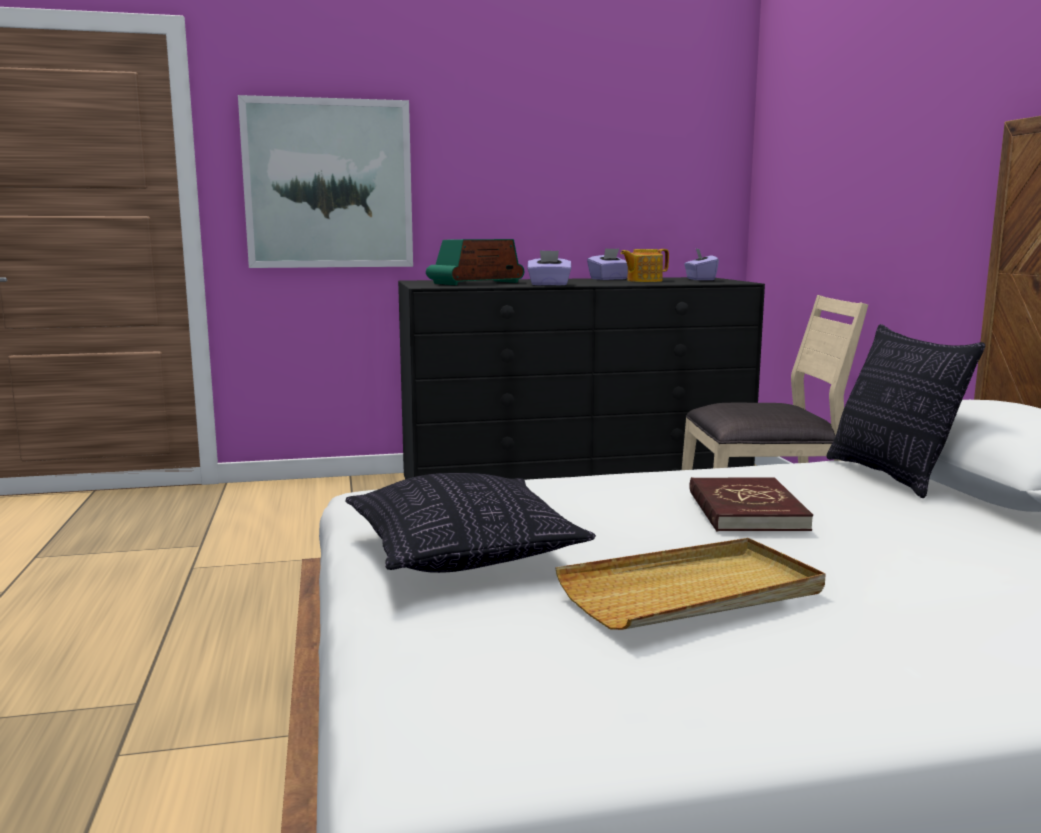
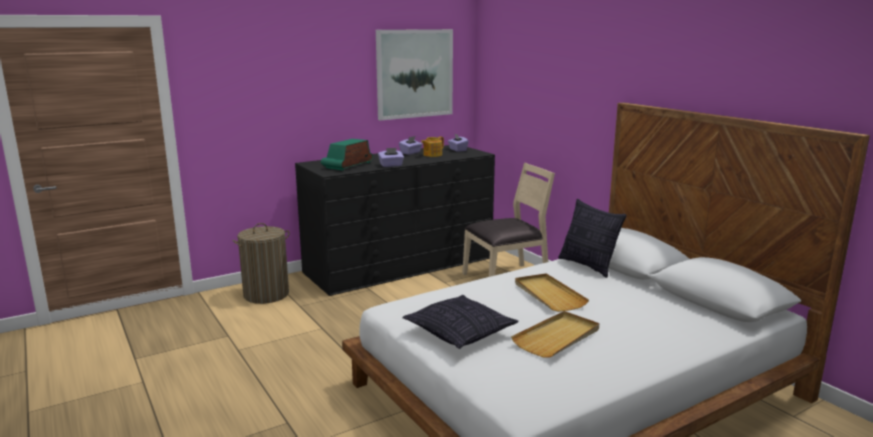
camera: 20 degrees left, 5 degrees up
(319, 497) = (266, 294): none -> laundry basket
(328, 184) = (252, 110): picture -> picture (414, 74)
(745, 510) = (548, 295): red book -> beige tray

